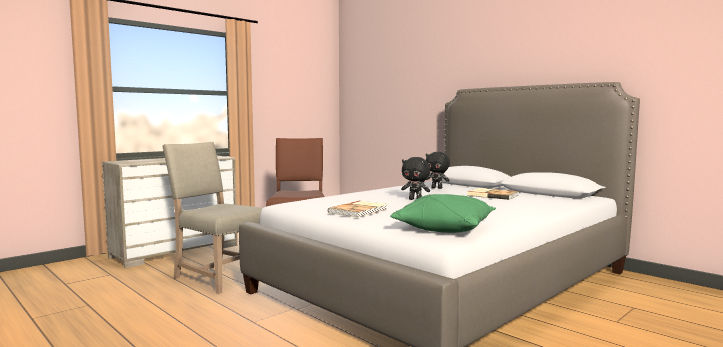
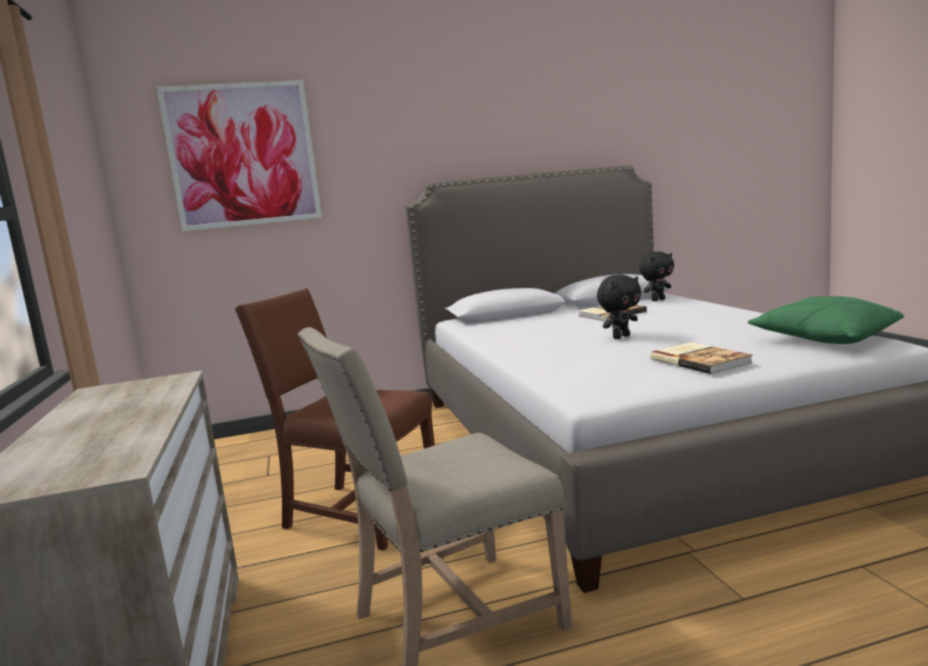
camera: 60 degrees left, 5 degrees up
(383, 70) = (243, 155): none -> picture
(437, 188) = (526, 326): black plush toy -> black plush toy (657, 300)

